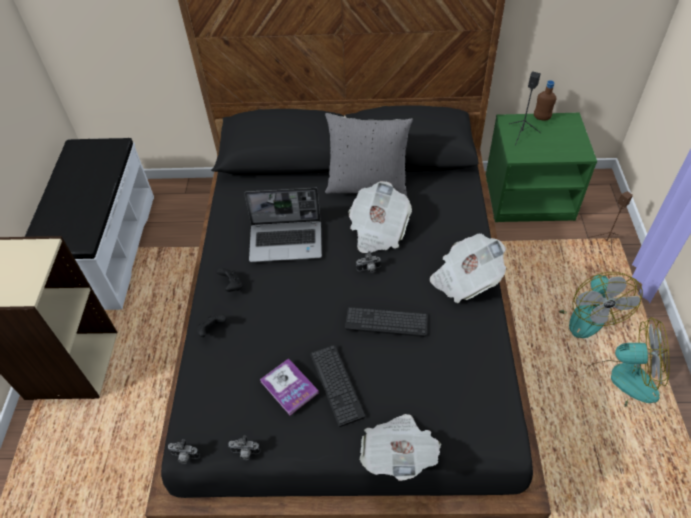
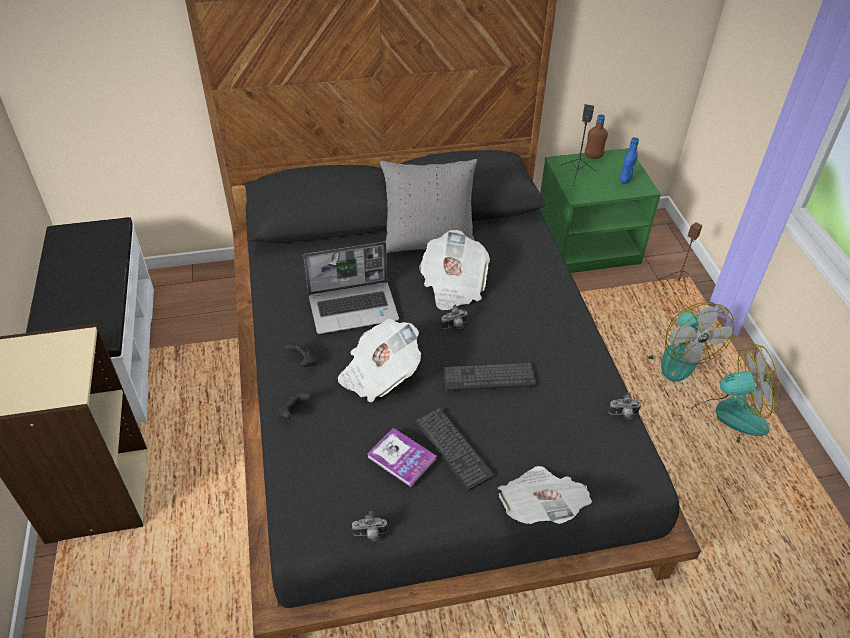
camera: 15 degrees left, 5 degrees down
(184, 457) = (300, 550): camera -> camera (623, 415)
(465, 279) = (560, 323): newspaper -> newspaper (379, 374)
(566, 144) = (625, 180): none -> blue bottle

